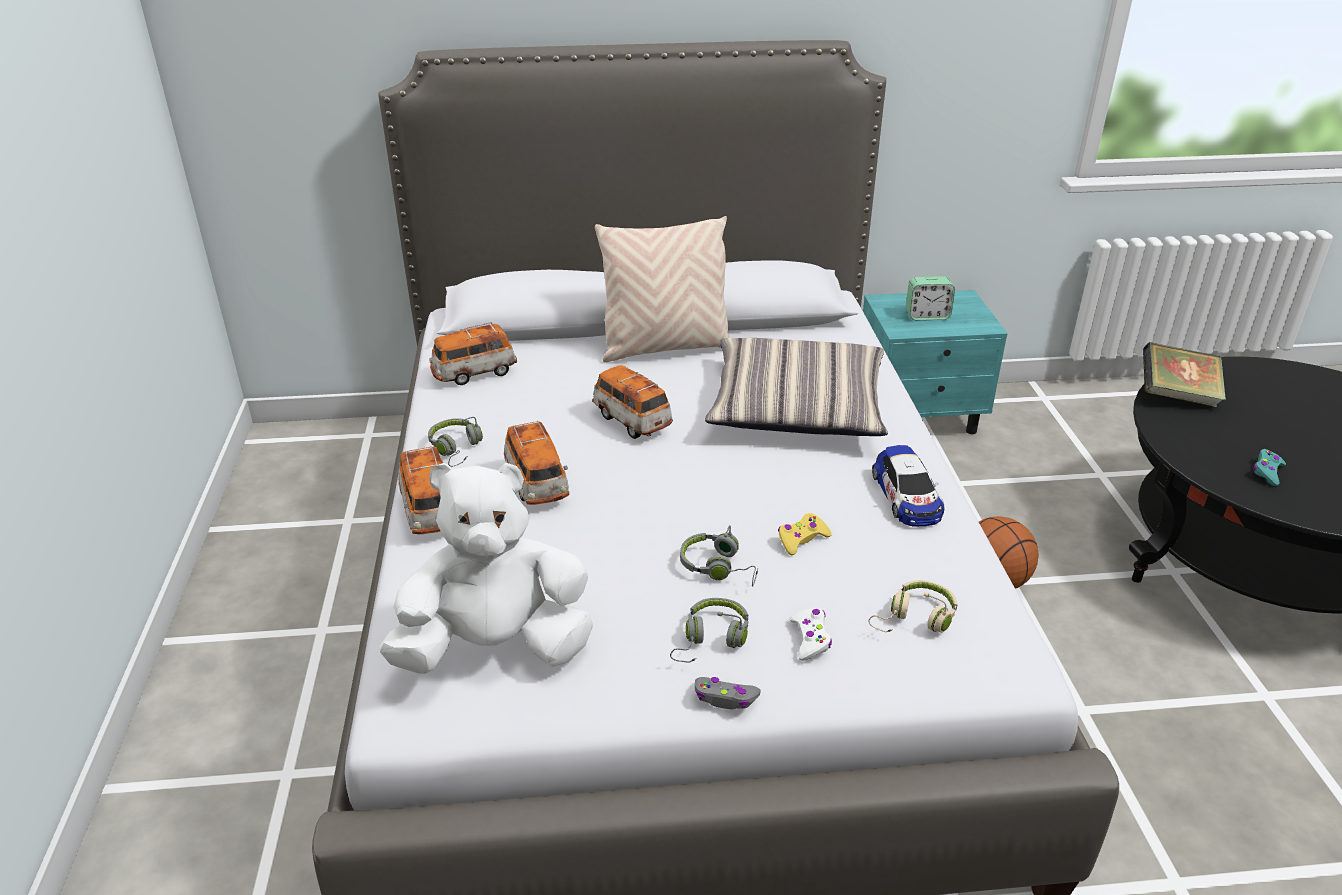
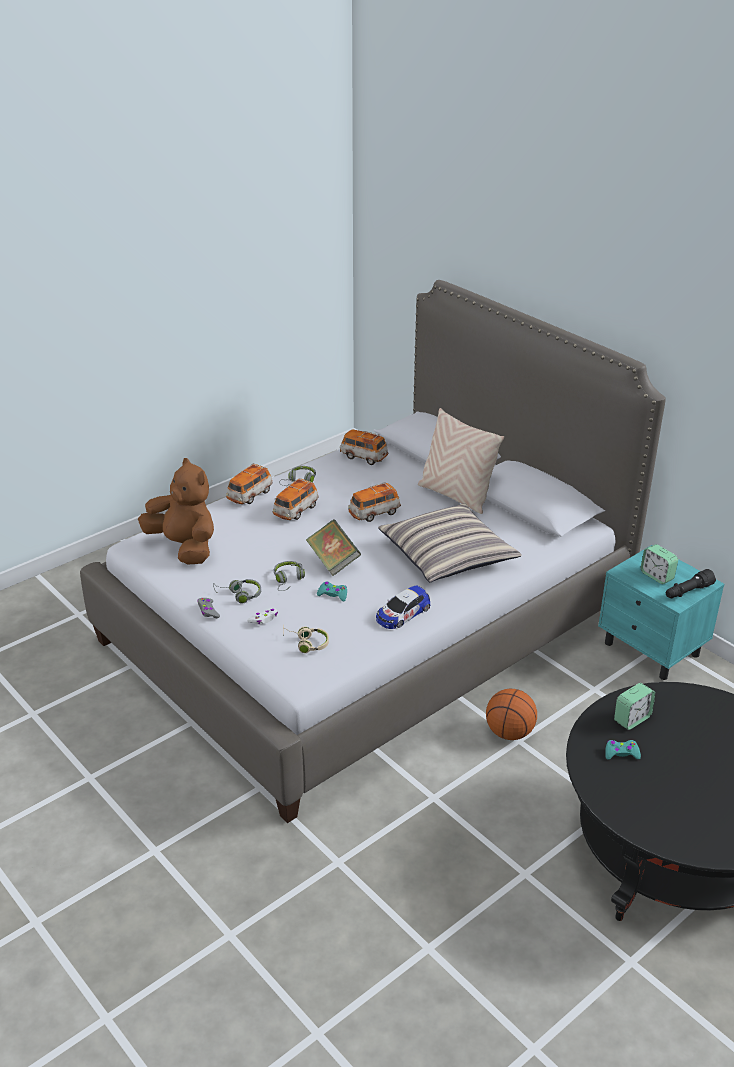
camera: 55 degrees right, 0 degrees up
(495, 647) = (184, 547): white plush toy -> brown plush toy
(632, 420) = (374, 513): toy car -> toy car turned 135 degrees counterclockwise
(801, 539) = (333, 594): yellow game controller -> turquoise game controller
(972, 312) = (687, 592): none -> black flashlight
(1176, 396) = (676, 698): book -> book (333, 561)
(1202, 438) = (632, 719): none -> alarm clock

